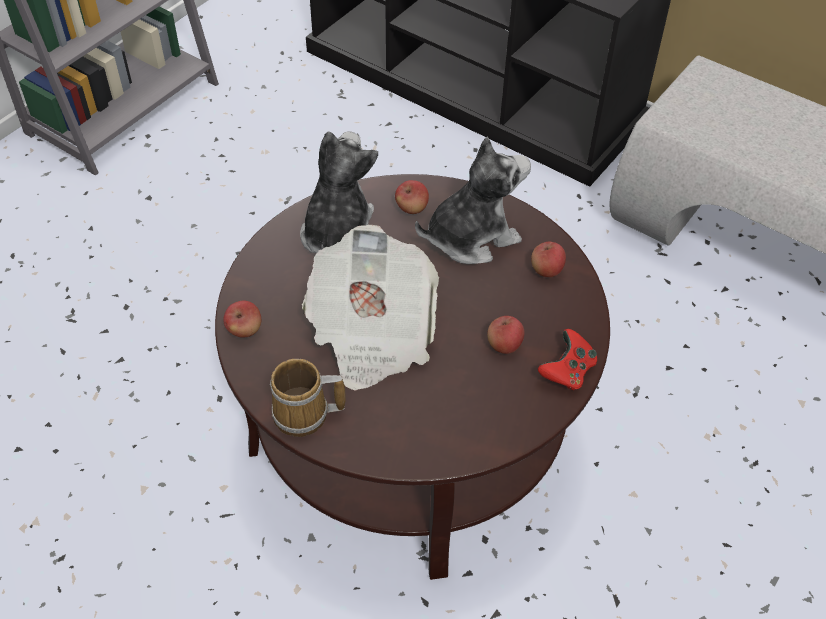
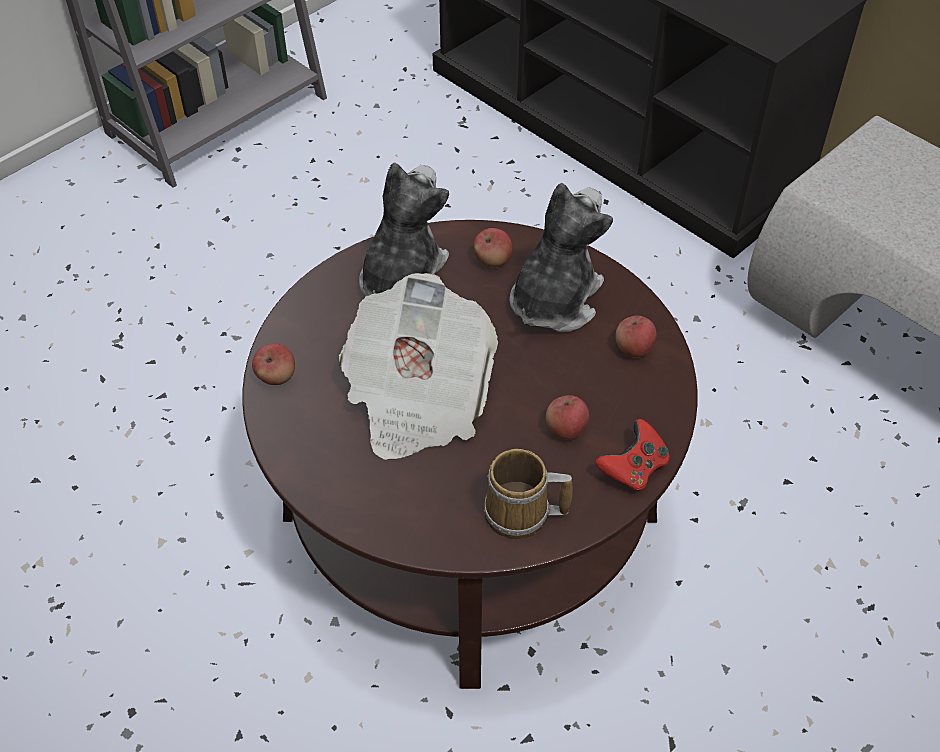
camera: 10 degrees right, 0 degrees up
(304, 415) = (323, 480): mug -> mug (521, 515)
(471, 237) = (554, 301): plush toy -> plush toy turned 45 degrees counterclockwise

